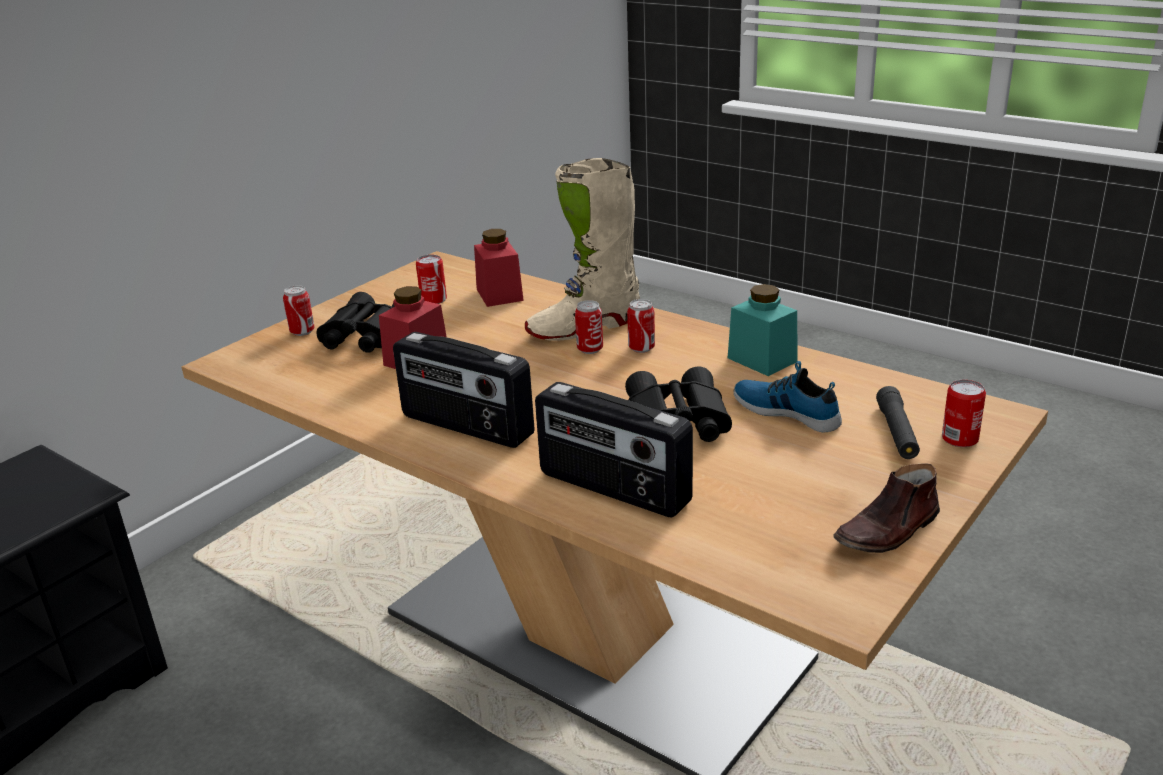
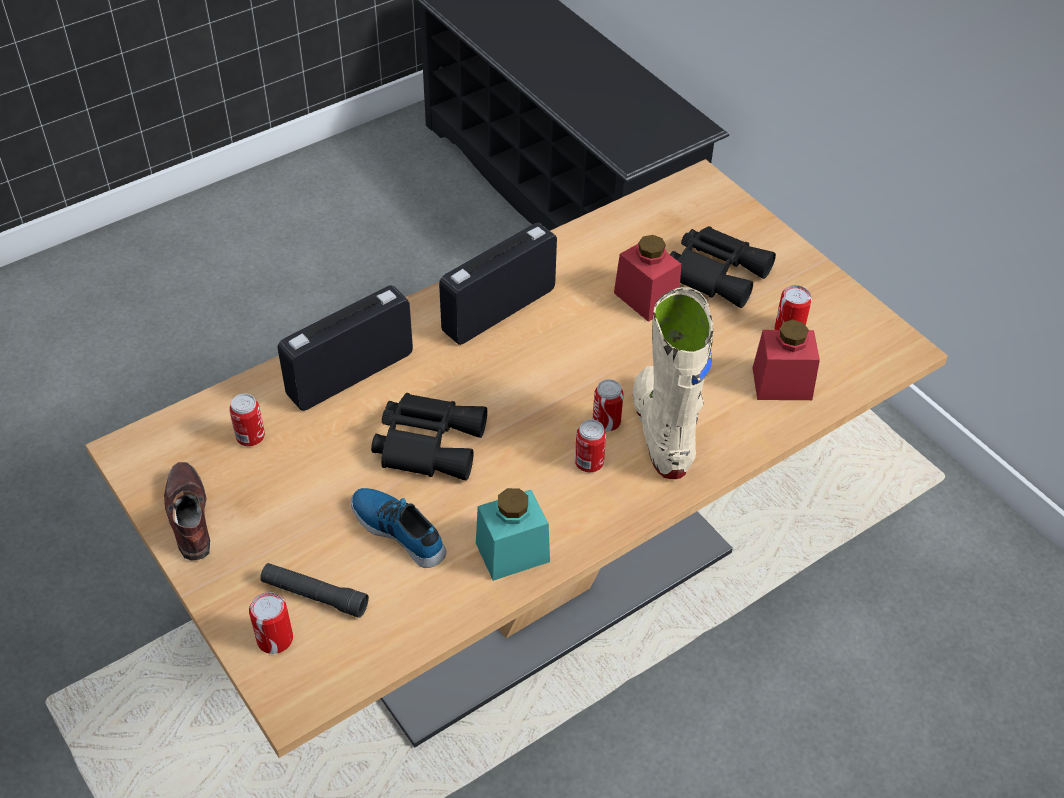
camera: 105 degrees right, 20 degrees up
(302, 332) = (745, 231): can -> can (250, 437)
(787, 411) = (400, 529): shoe -> shoe turned 105 degrees counterclockwise

